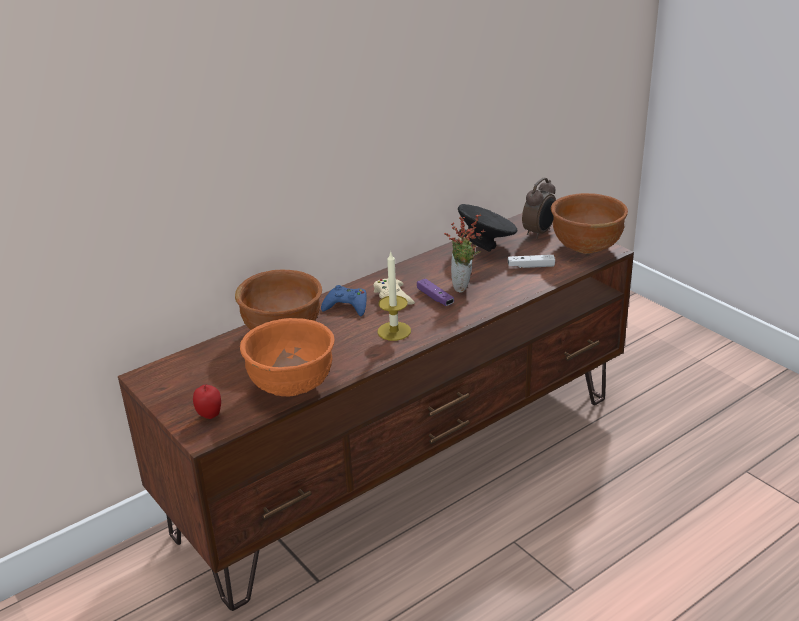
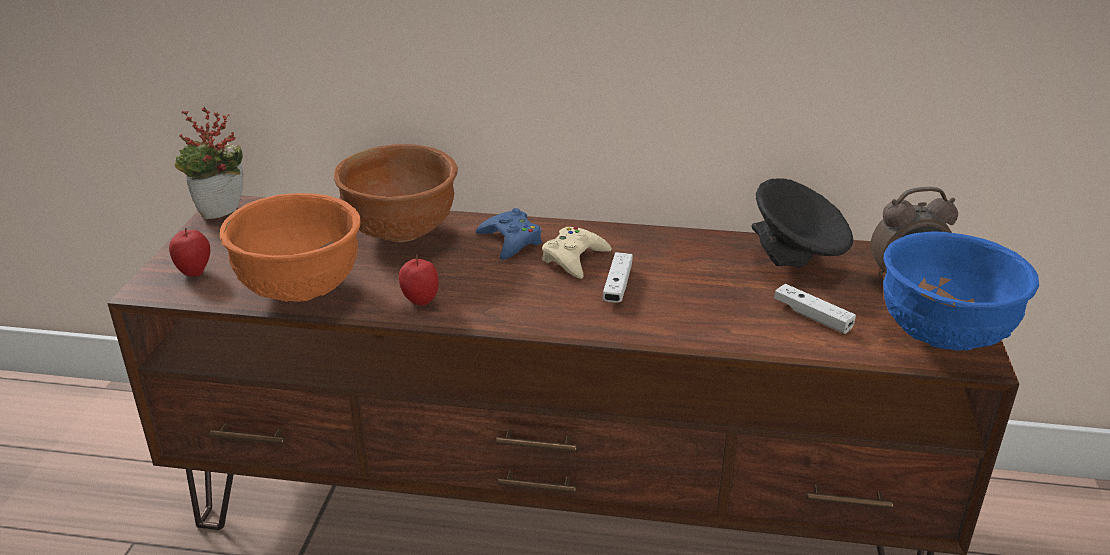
camera: 45 degrees right, 0 degrees up
(362, 356) = (420, 302): none -> apple
(394, 331) = (502, 296): candle -> none
(435, 298) = (617, 286): purple game controller -> white game controller
(464, 287) = (675, 293): potted plant -> potted plant (221, 215)
(586, 248) = (944, 337): brown bowl -> blue bowl

